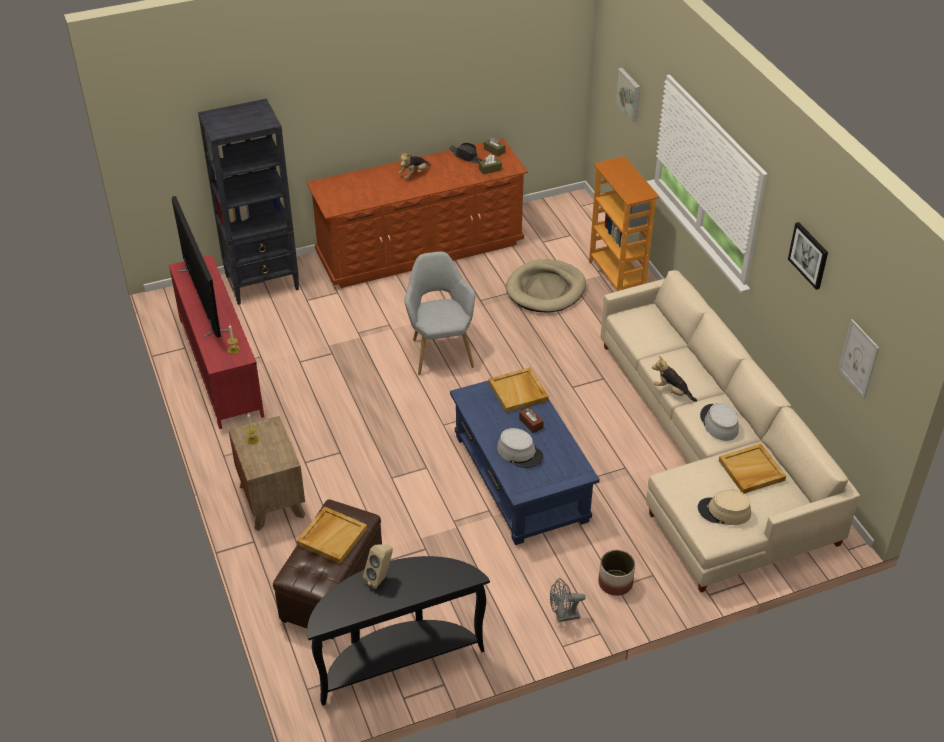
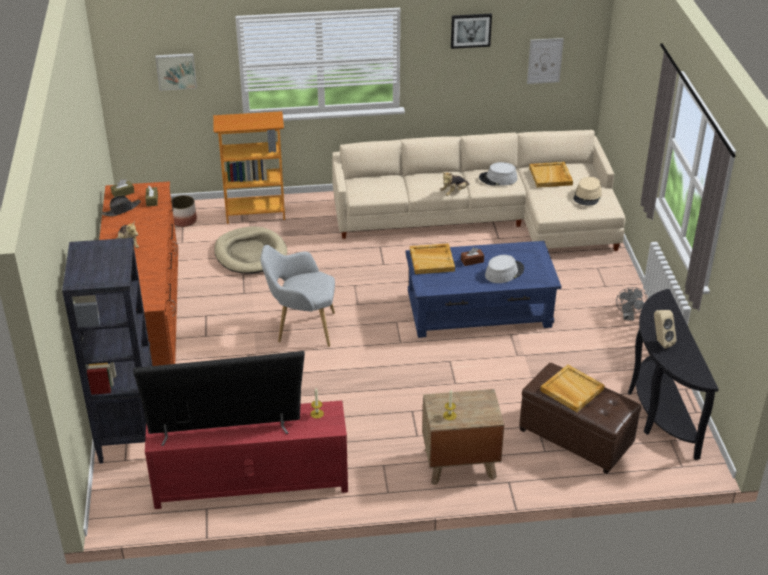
camera: 75 degrees left, 5 degrees down
(615, 582) = (600, 286): planter -> planter (184, 221)

